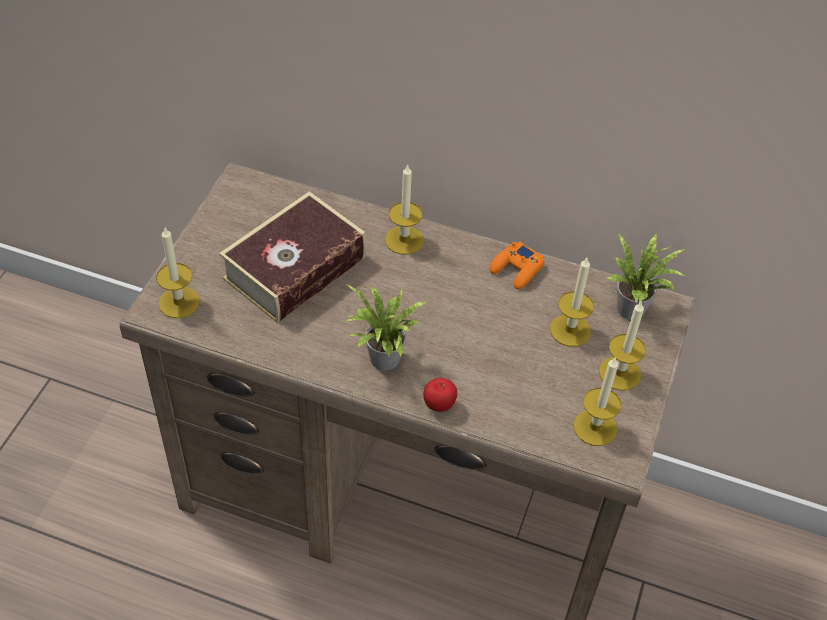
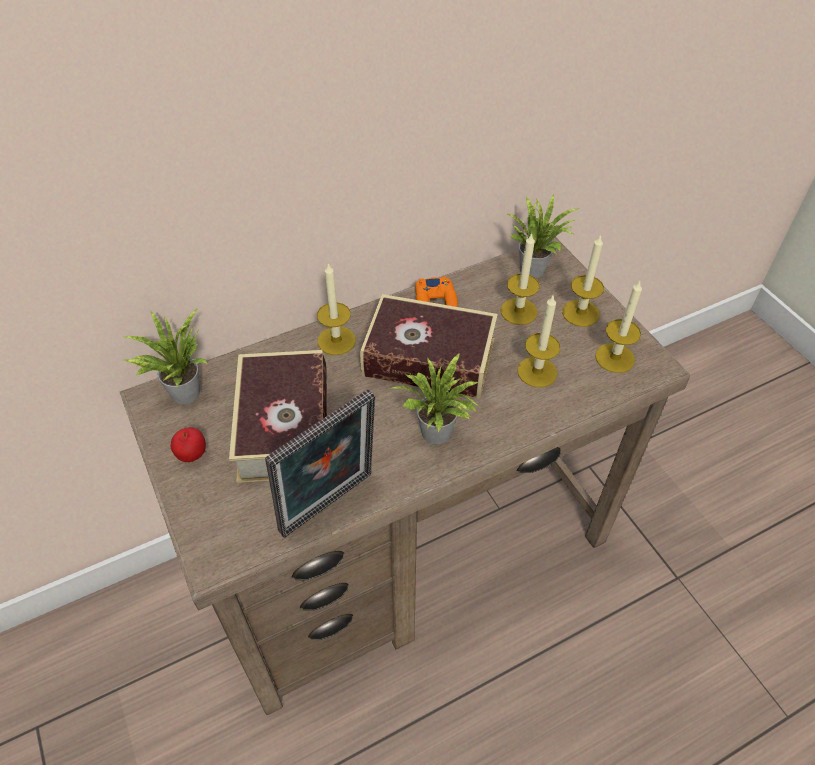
camera: 45 degrees left, 0 degrees up
(179, 302) = (224, 533): candle -> candle (537, 372)
(255, 343) = (330, 507): none -> picture frame
(263, 193) = (182, 391): none -> potted plant
(439, 405) = (513, 430): apple -> apple (192, 455)
(451, 306) = (429, 358): none -> book

